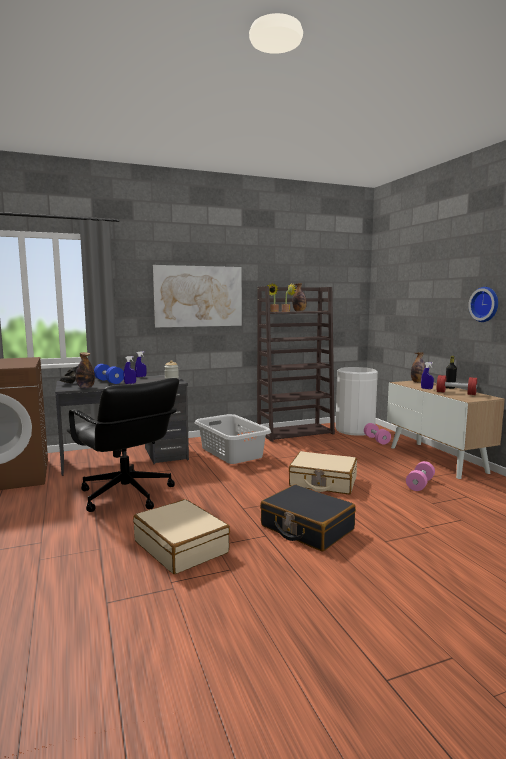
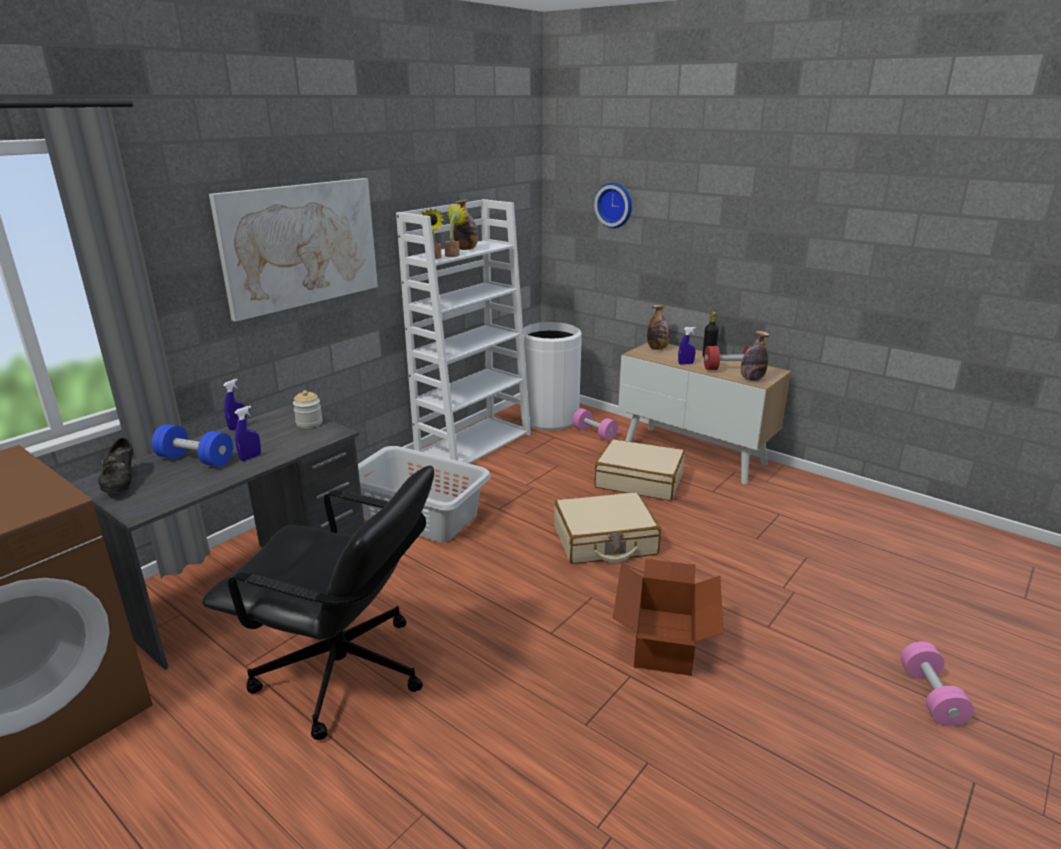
camera: 30 degrees left, 15 degrees up
(85, 387) = (177, 495): bottle -> bottle (751, 379)
(181, 547) = (543, 750): beige suitcase -> beige suitcase (639, 481)
(295, 432) = (474, 444): brown bookcase -> white bookcase
(306, 528) = (665, 640): black suitcase -> cardboard box
(420, 484) = (715, 507): pink dumbbell -> pink dumbbell (930, 696)
(485, 304) = (763, 240): wall clock -> wall clock (615, 205)

